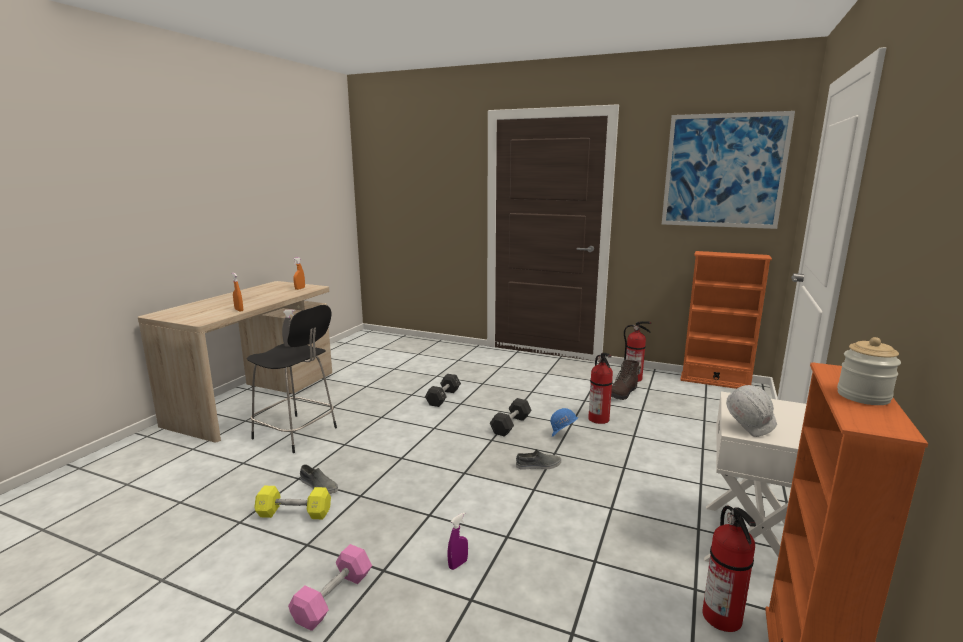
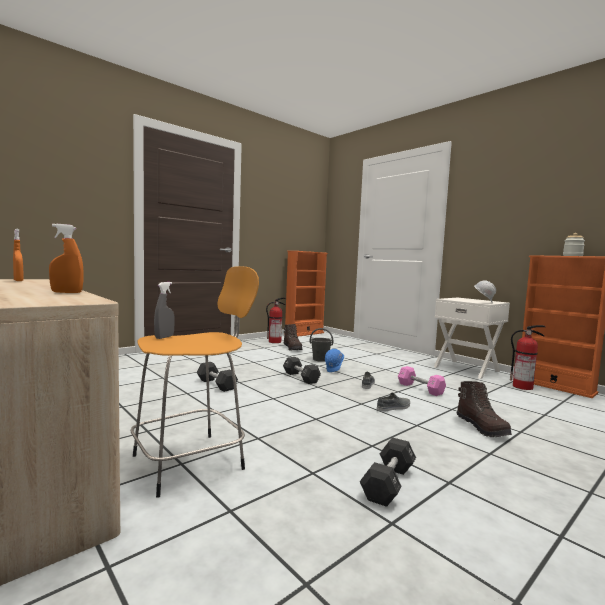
camera: 65 degrees left, 10 degrees down
(294, 513) = (388, 483): yellow dumbbell -> black dumbbell
(297, 434) = (192, 461): black stool -> orange stool
(318, 485) = (338, 463): grey shoe -> grey shoe (394, 407)
(333, 598) = (529, 479): pink dumbbell -> pink dumbbell (420, 388)
(458, 564) = (482, 428): purple spray bottle -> brown boot
(599, 419) = (320, 359): fire extinguisher -> grey bucket
(723, 171) = (296, 201): picture -> none

